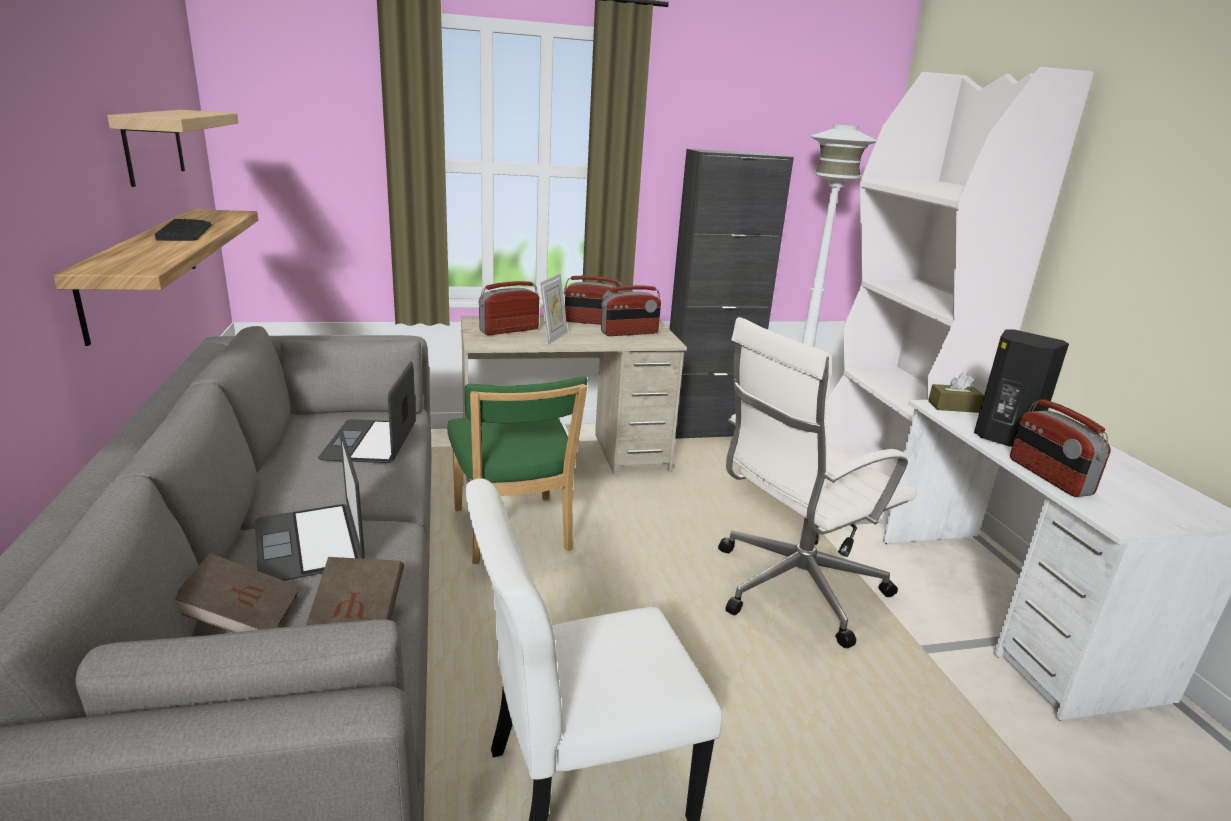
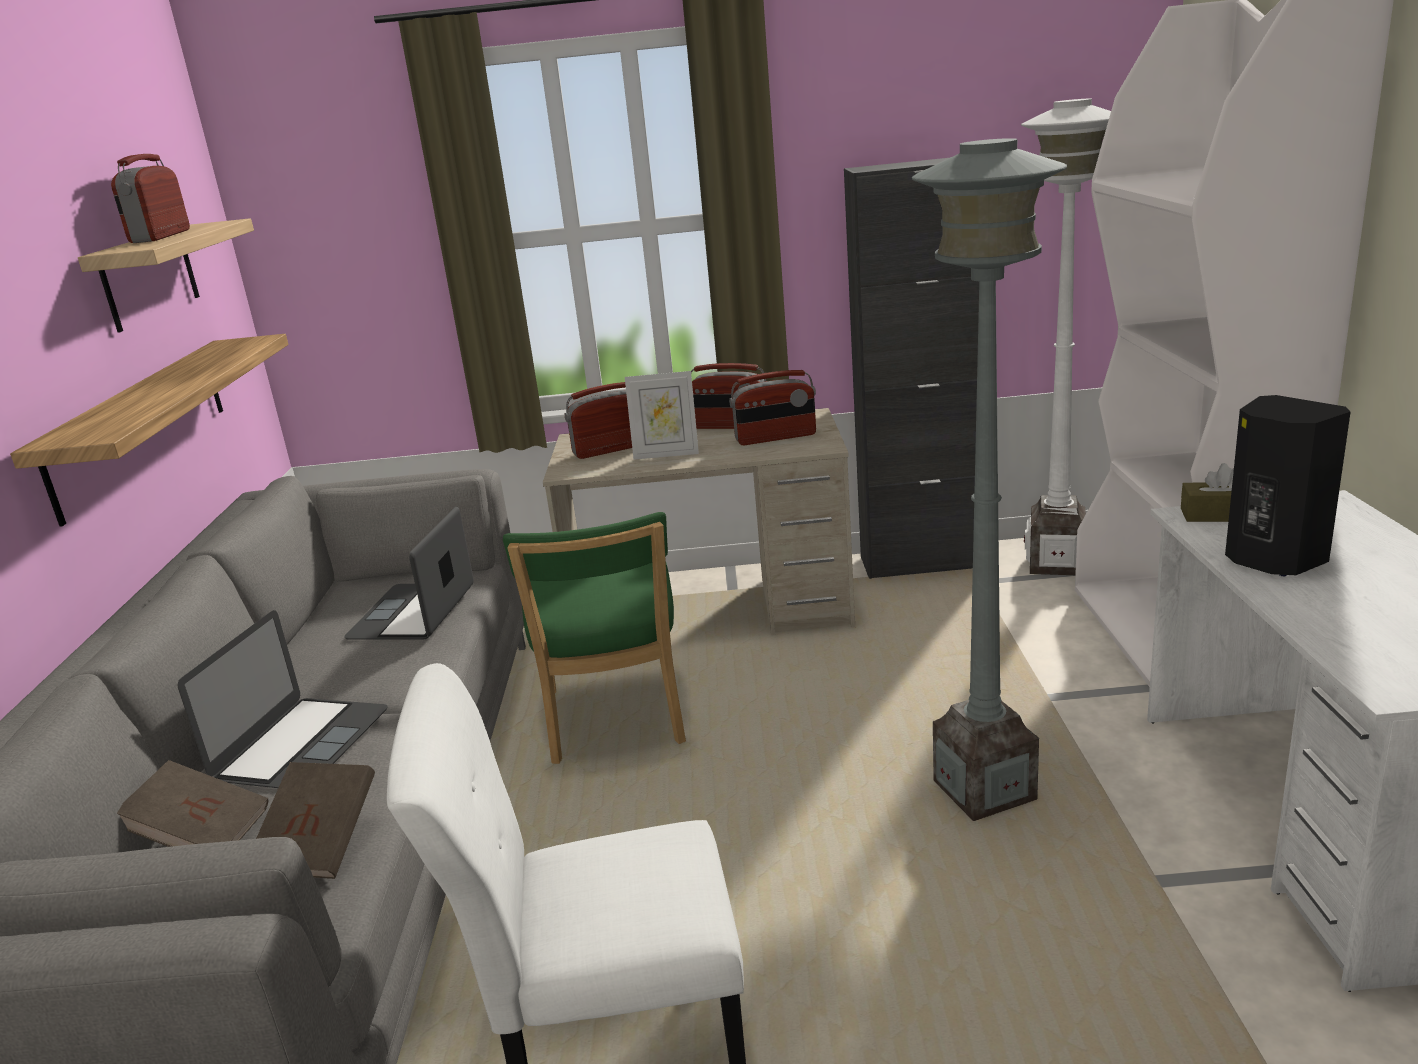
camera: 15 degrees right, 0 degrees up
(185, 231) = (183, 376): keyboard -> none
(309, 542) = (302, 743): laptop -> laptop turned 150 degrees counterclockwise
(553, 337) = (666, 454): picture frame -> picture frame turned 60 degrees clockwise
(792, 588) = (983, 791): white office chair -> grey floor lamp
(1048, 477) = (1312, 620): radio -> radio (160, 237)

